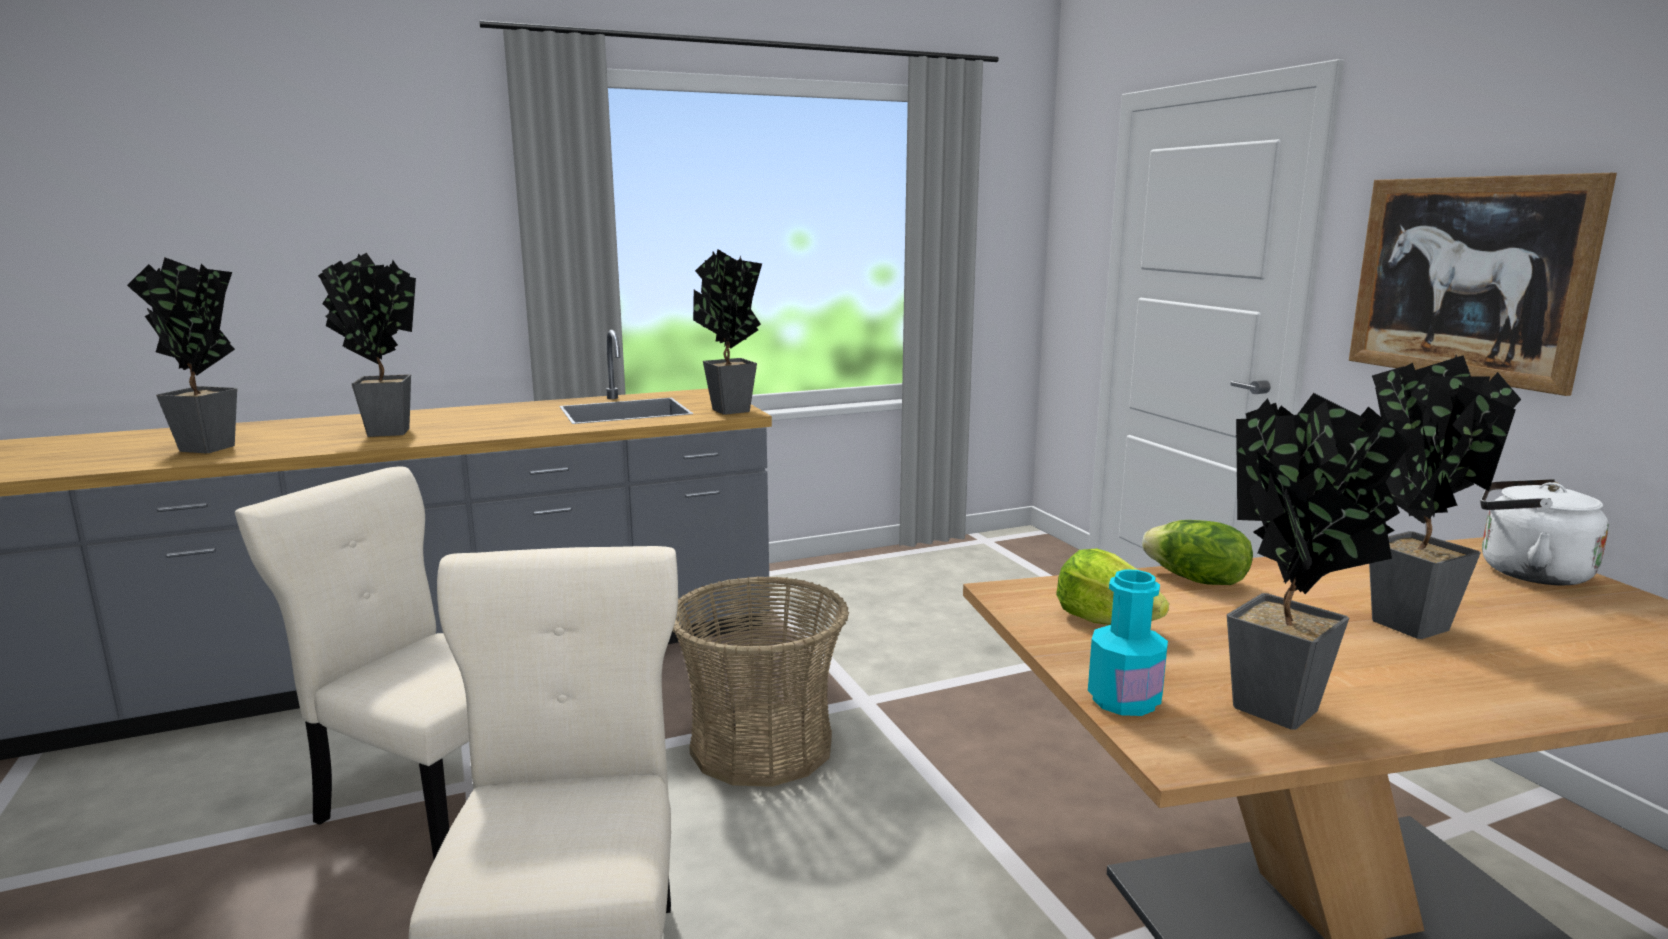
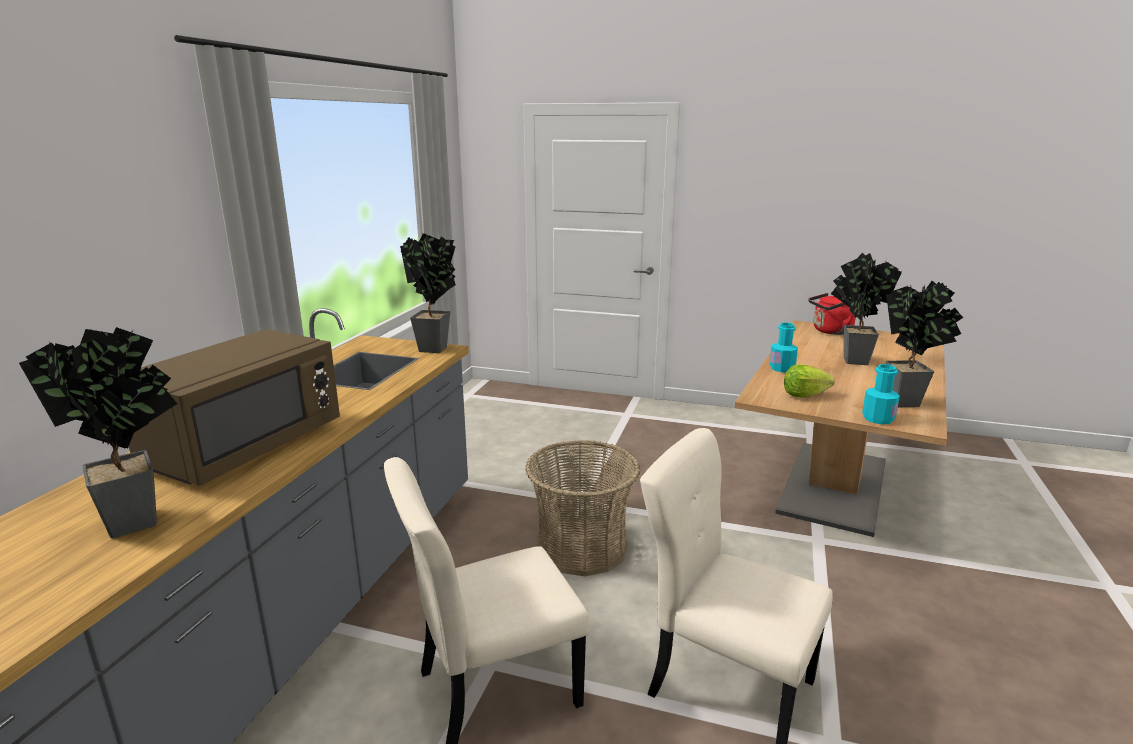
camera: 50 degrees left, 5 degrees up
(382, 432) = (245, 447): potted plant -> brown microwave
(1196, 580) = (782, 368): lettuce -> turquoise bottle
(1467, 279) = (756, 211): picture -> none
(1526, 572) = (830, 331): white kettle -> red kettle

